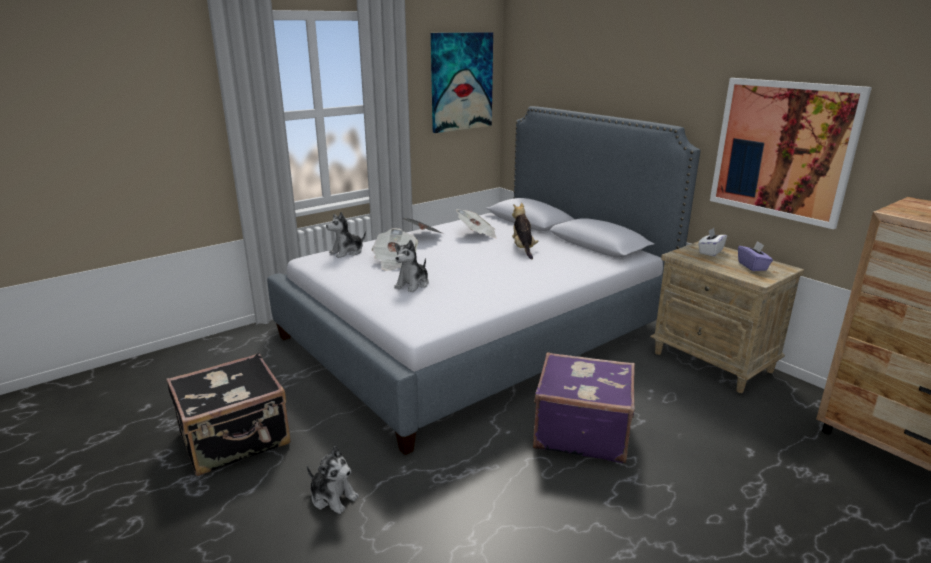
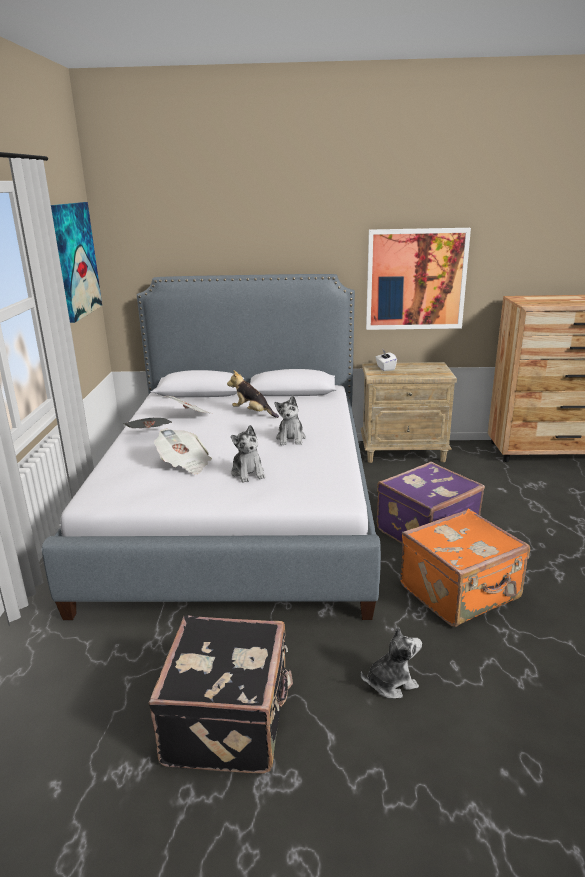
camera: 50 degrees left, 0 degrees up
(347, 252) = (116, 477): plush toy -> plush toy (291, 438)
(502, 491) = (461, 593): none -> orange suitcase
(752, 266) = (423, 369): purple tissue box -> none

